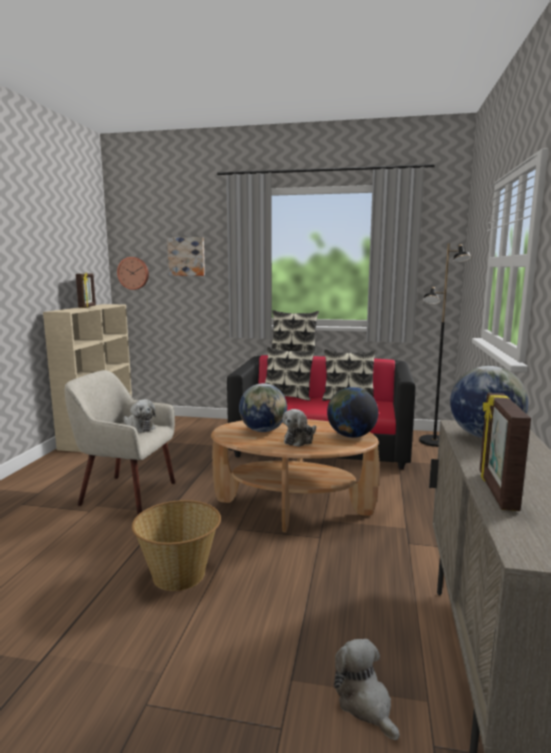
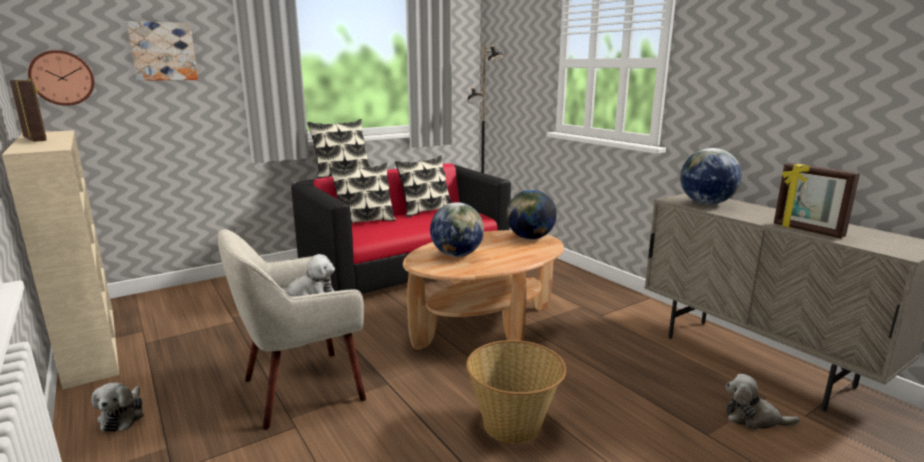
camera: 45 degrees left, 5 degrees up
(300, 440) = (505, 253): plush toy -> plush toy (123, 416)

